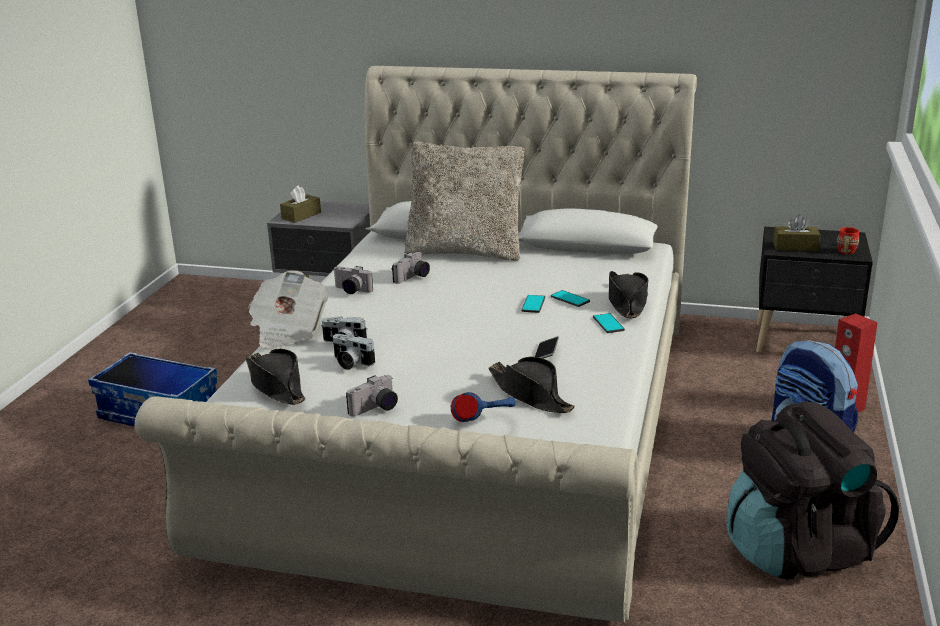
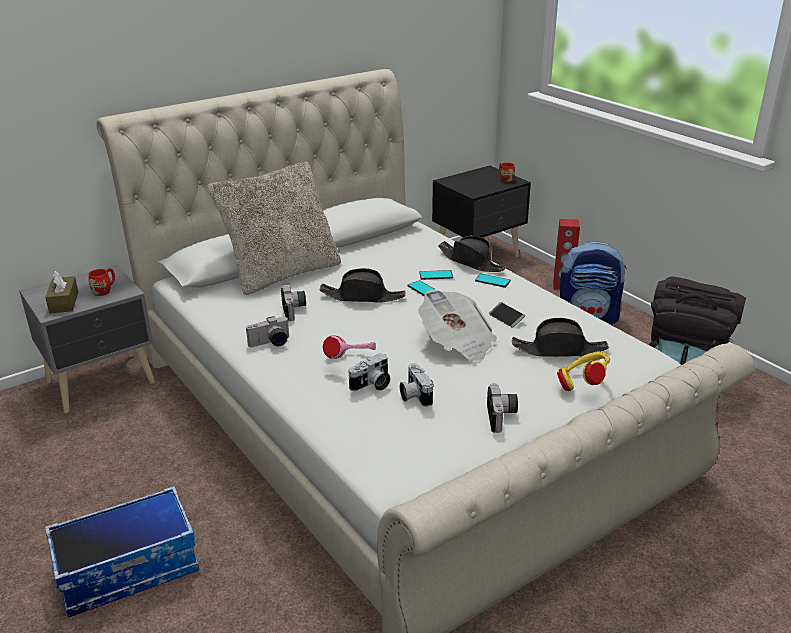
camera: 50 degrees left, 5 degrees up
(276, 386) = (403, 445): black hat -> black hat (363, 296)
(288, 330) = (298, 401): newspaper -> newspaper (457, 344)
(336, 217) = (105, 290): none -> red mug
(351, 363) = (414, 395): camera -> camera turned 90 degrees clockwise
(367, 325) = (350, 362): none -> pink headphones
(484, 425) = (582, 384): blue headphones -> yellow headphones
(795, 247) = (477, 187): brown tissue box -> none

